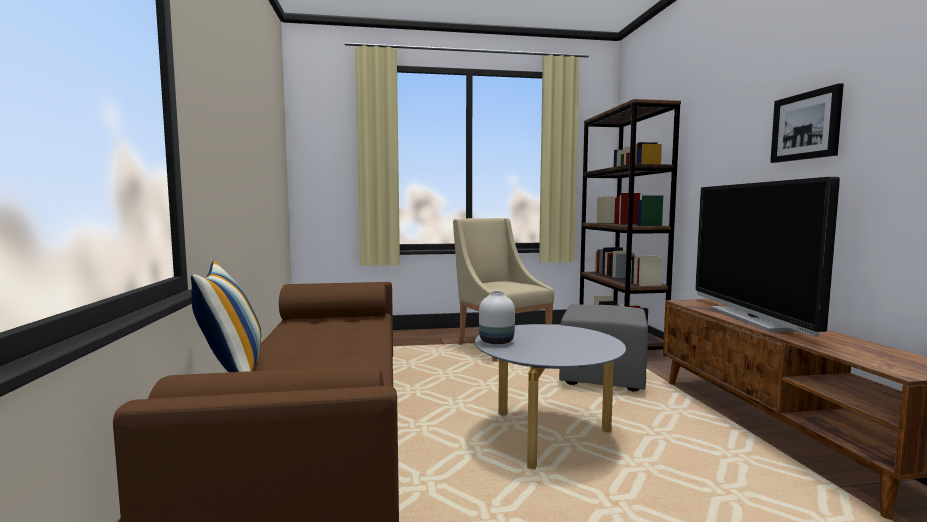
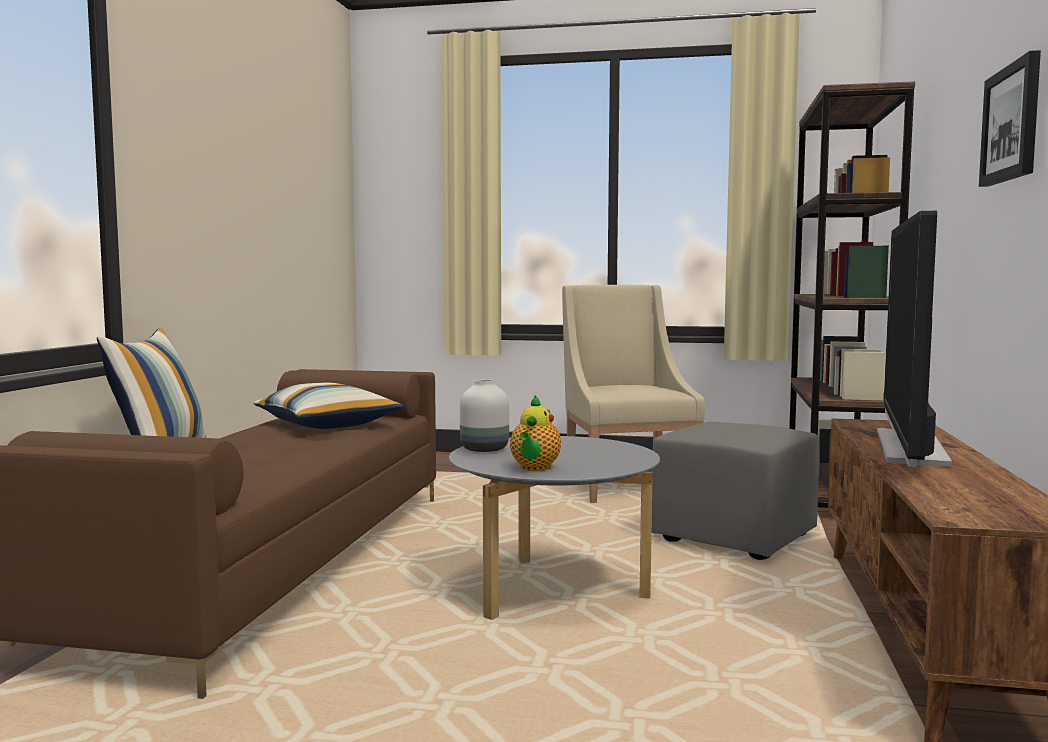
camera: 20 degrees right, 0 degrees up
(336, 328) = (328, 425): none -> pillow
(559, 355) = (534, 468): none -> teapot

